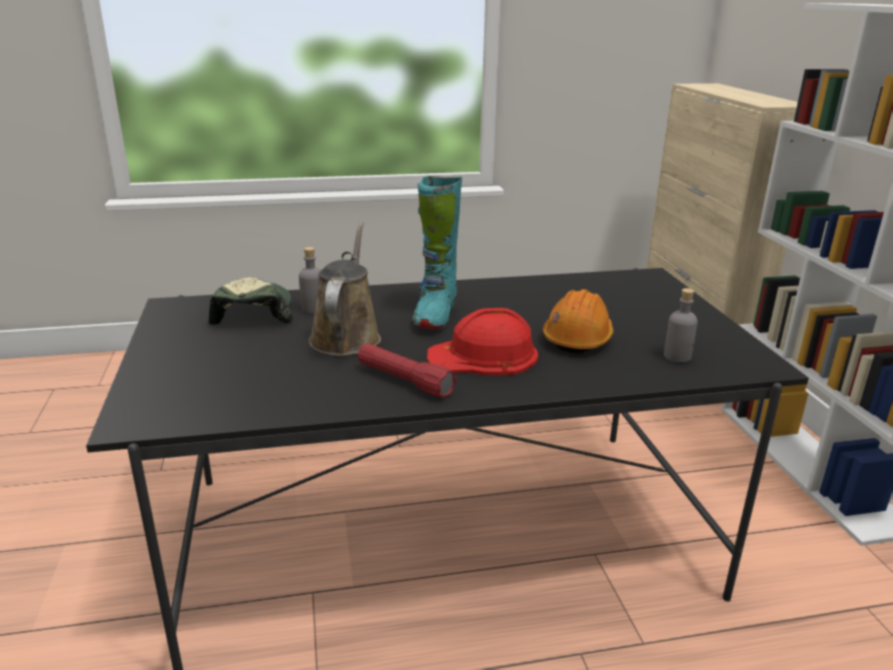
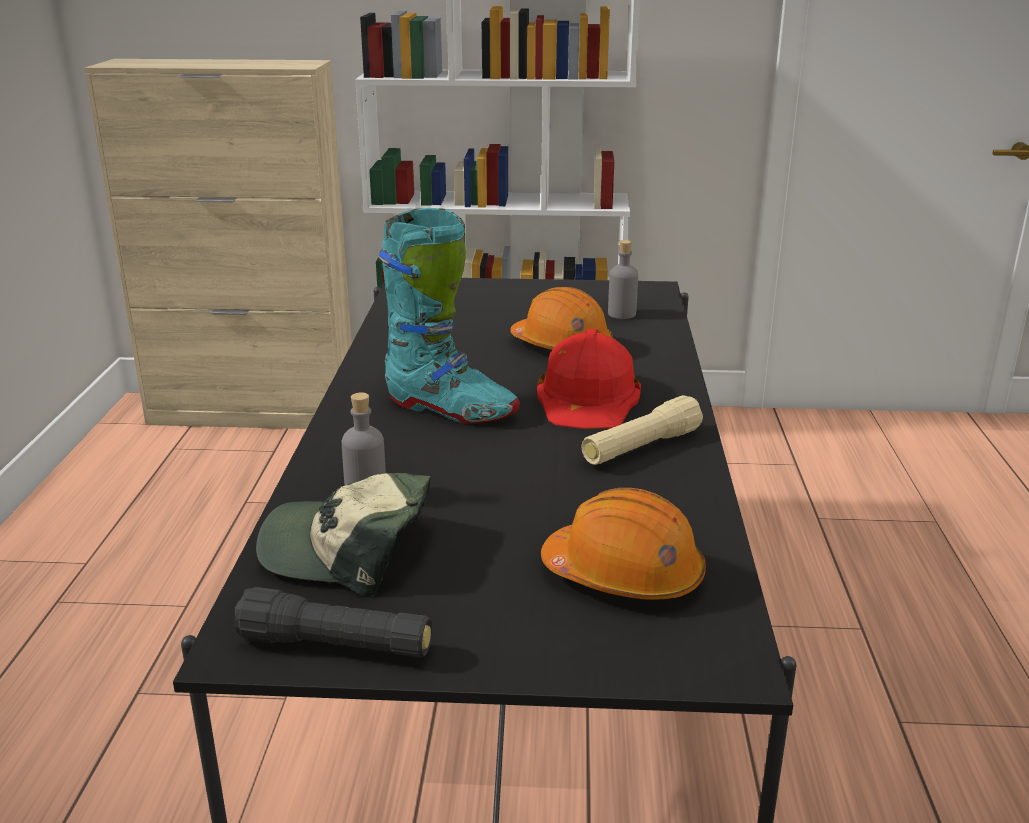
camera: 75 degrees left, 0 degrees up
(167, 322) = (336, 646): none -> black flashlight
(228, 386) = (624, 575): none -> orange hard hat
(346, 336) = (490, 475): brown watering can -> none
(404, 381) = (641, 448): red flashlight -> beige flashlight

